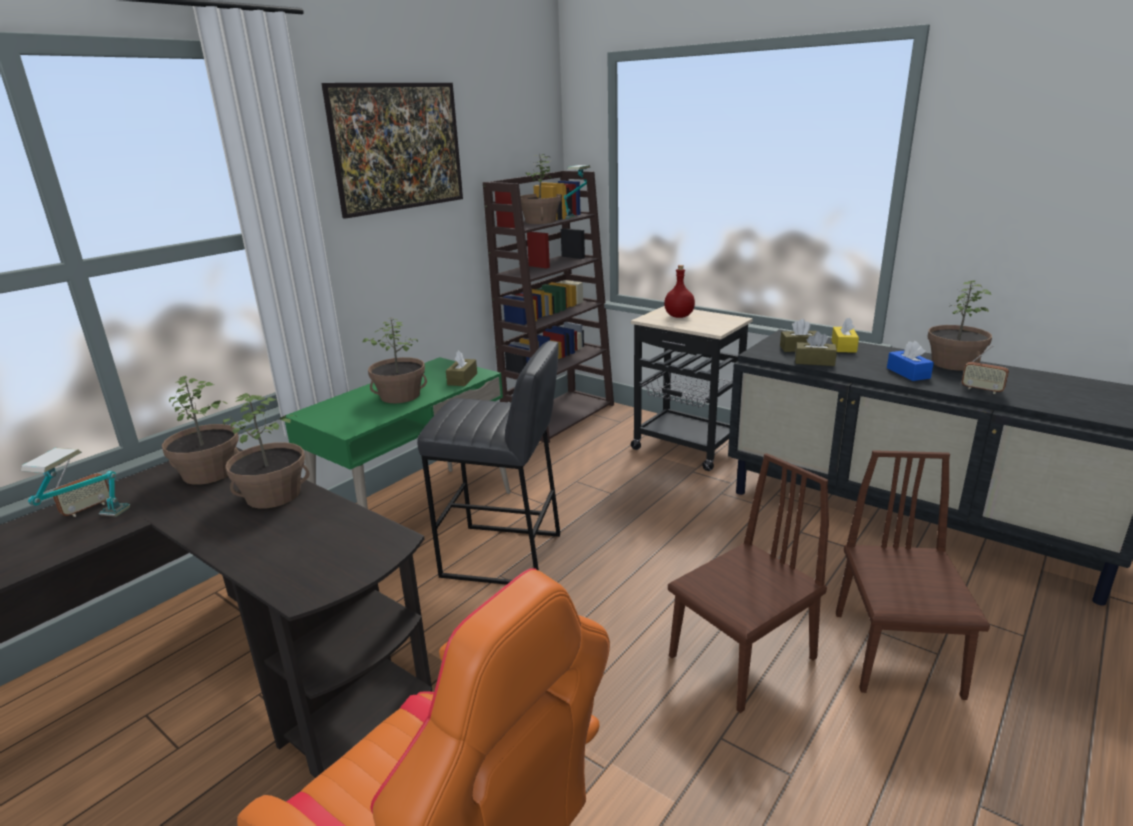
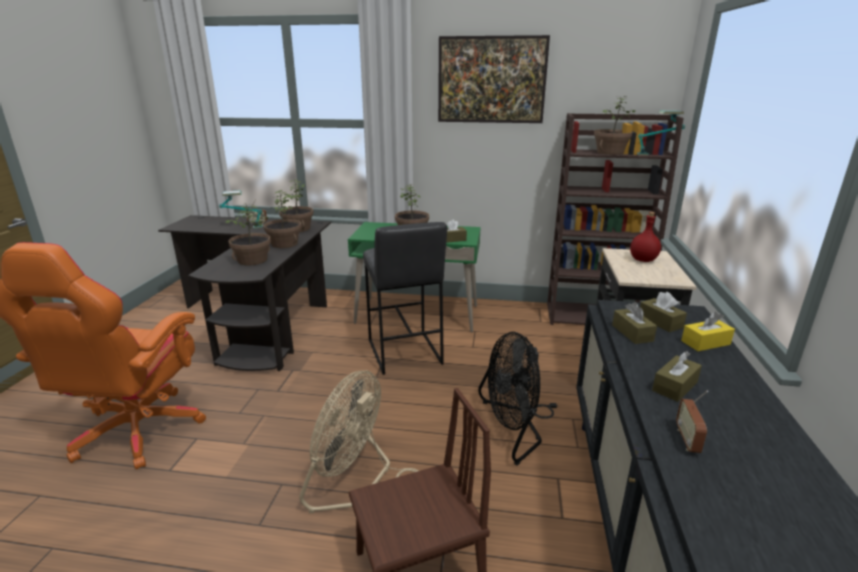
camera: 60 degrees right, 0 degrees up
(712, 526) = (516, 426): none -> black fan
(742, 657) = (364, 477): brown chair -> beige fan
(908, 373) = (675, 386): blue tissue box -> brown tissue box
(953, 363) = (760, 415): potted plant -> potted plant (252, 260)

